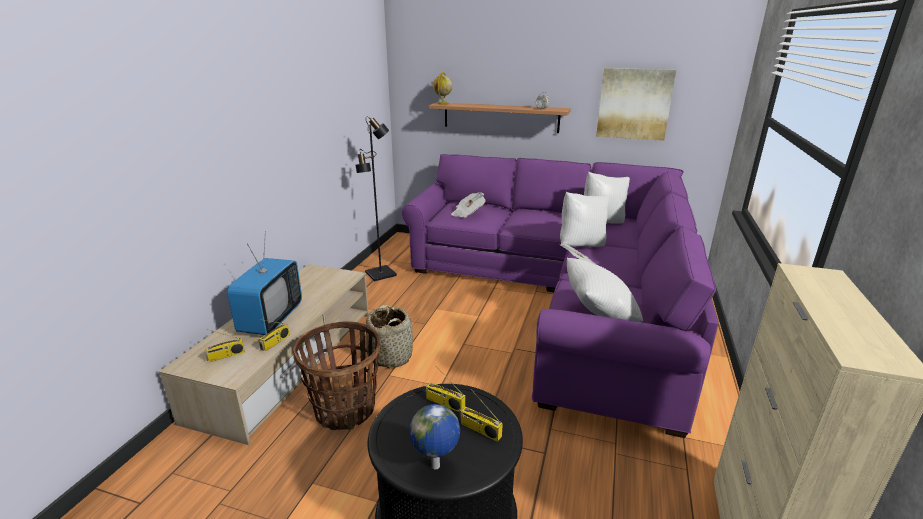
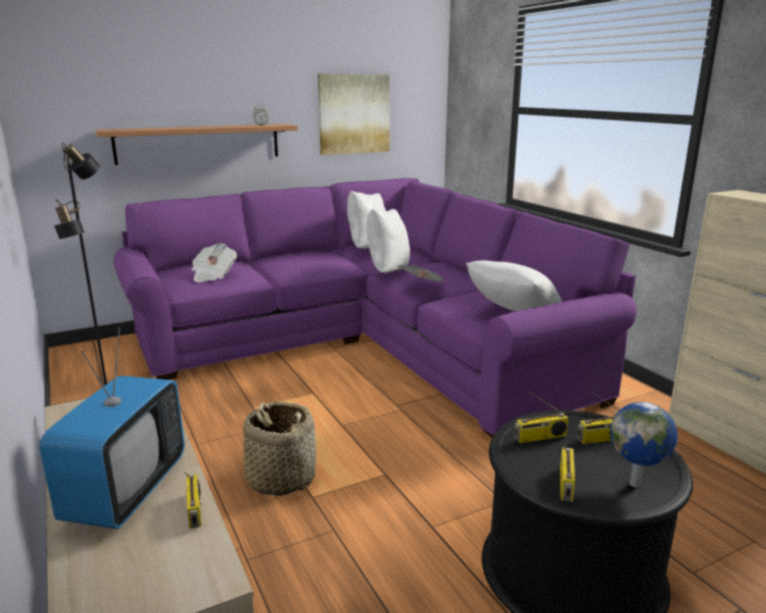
camera: 45 degrees left, 5 degrees down
(226, 356) = (144, 568): radio -> radio (567, 484)
(271, 319) = (126, 490): television -> television turned 45 degrees clockwise
(345, 409) = (322, 561): basket -> none
(443, 103) = (114, 129): globe -> none

